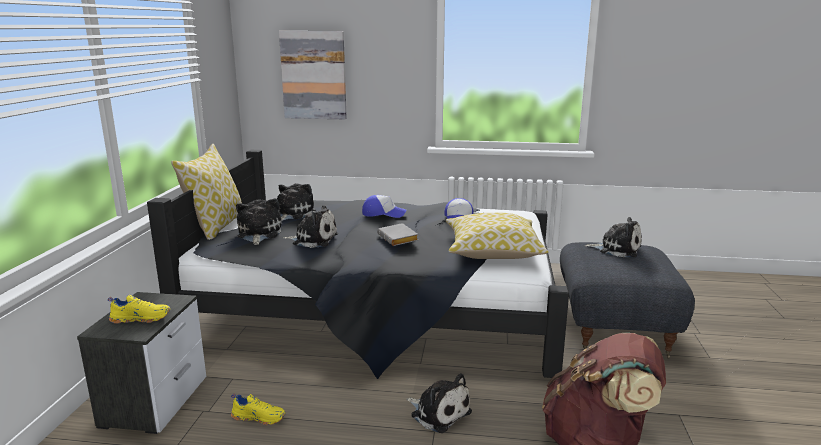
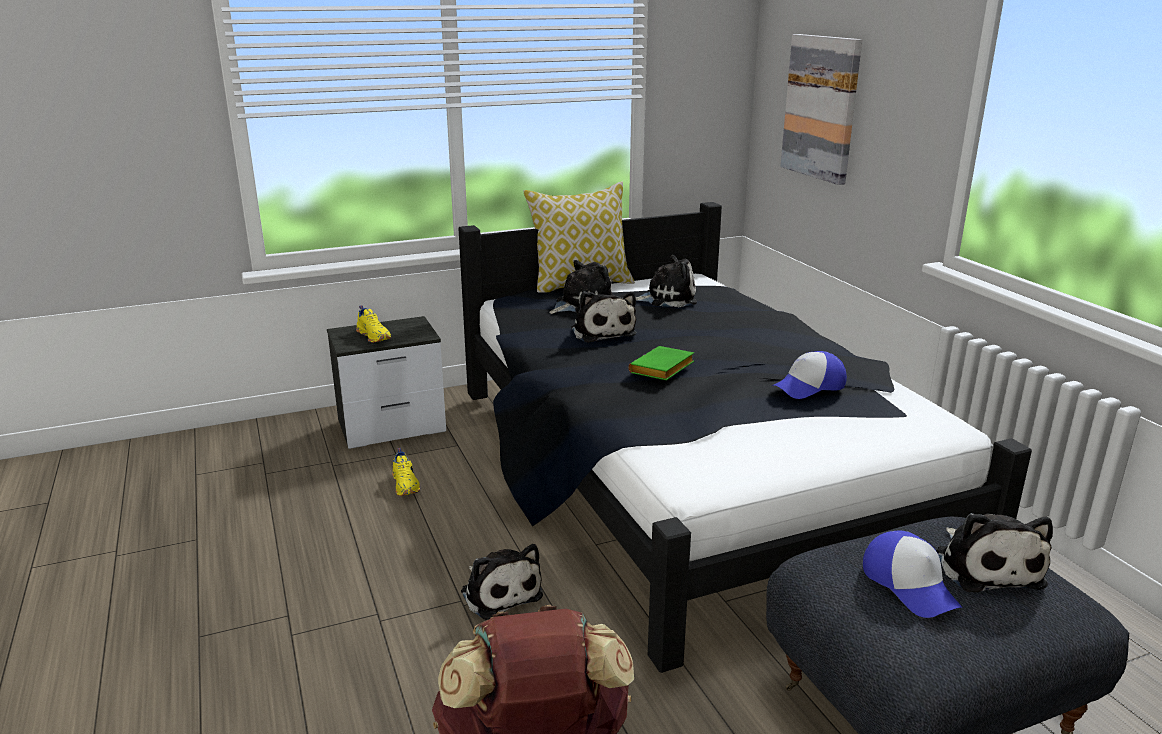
camera: 60 degrees right, 5 degrees up
(383, 214) = (742, 338): cap -> cap (910, 585)
(399, 239) = (662, 370): grey book -> green book
(438, 412) = (500, 592): plush toy -> plush toy turned 45 degrees counterclockwise
(492, 251) = (726, 441): pillow -> none

